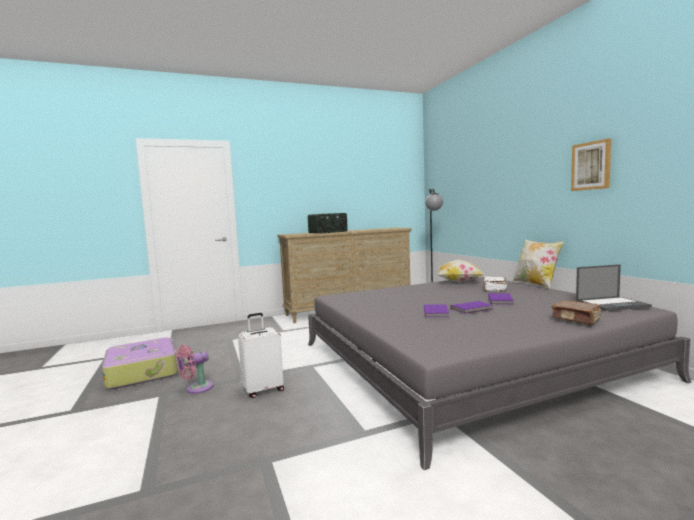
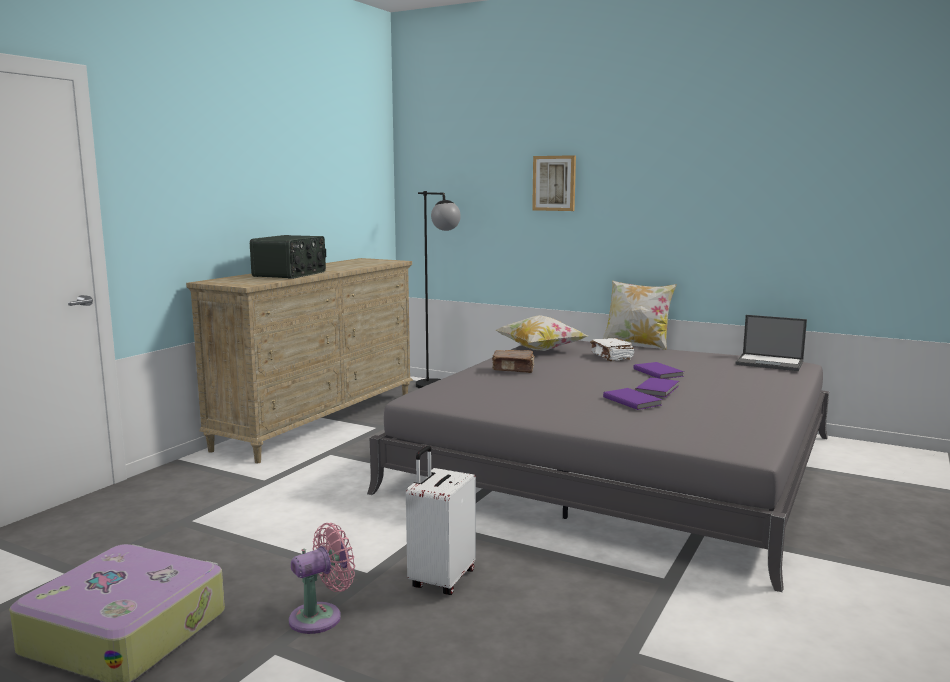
camera: 40 degrees left, 5 degrees up
(196, 388) = (321, 617): pink fan -> pink fan turned 135 degrees counterclockwise
(576, 319) = (777, 386): brown book -> brown book (514, 369)
(591, 166) = (715, 188): picture -> picture (554, 183)
(612, 304) = (770, 363): laptop -> laptop turned 75 degrees clockwise

